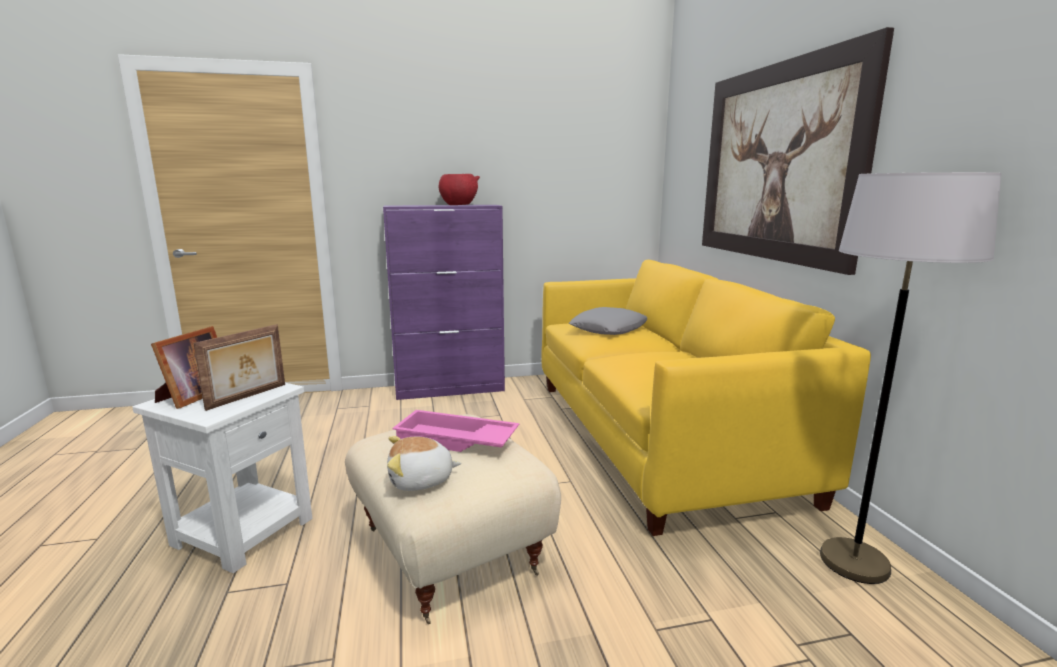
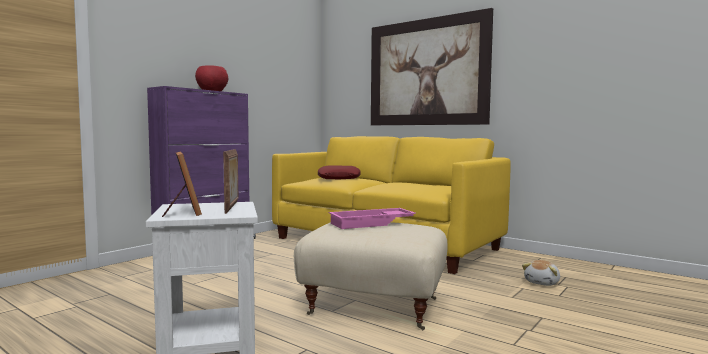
camera: 40 degrees left, 10 degrees down
(421, 481) = (396, 236): plush toy -> plush toy (542, 282)
(609, 329) = (339, 178): grey pillow -> red pillow
(854, 562) = (533, 260): grey floor lamp -> none

